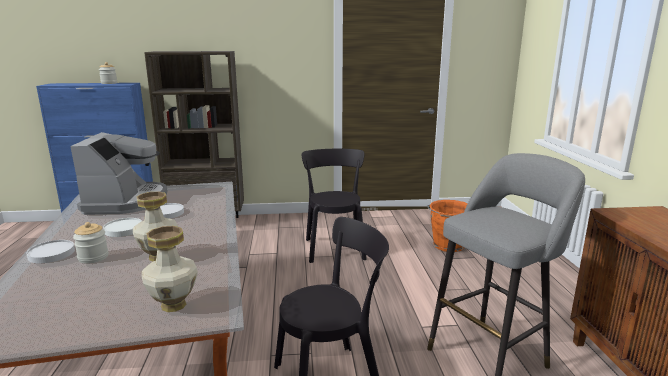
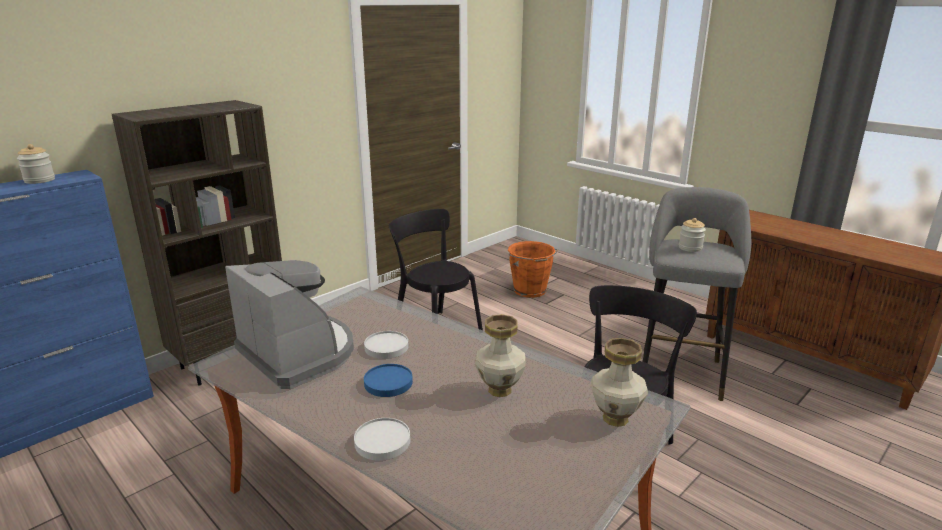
camera: 40 degrees left, 5 degrees up
(93, 257) = (439, 422): jar -> jar (690, 248)
(124, 229) = (388, 382): white plate -> blue plate

